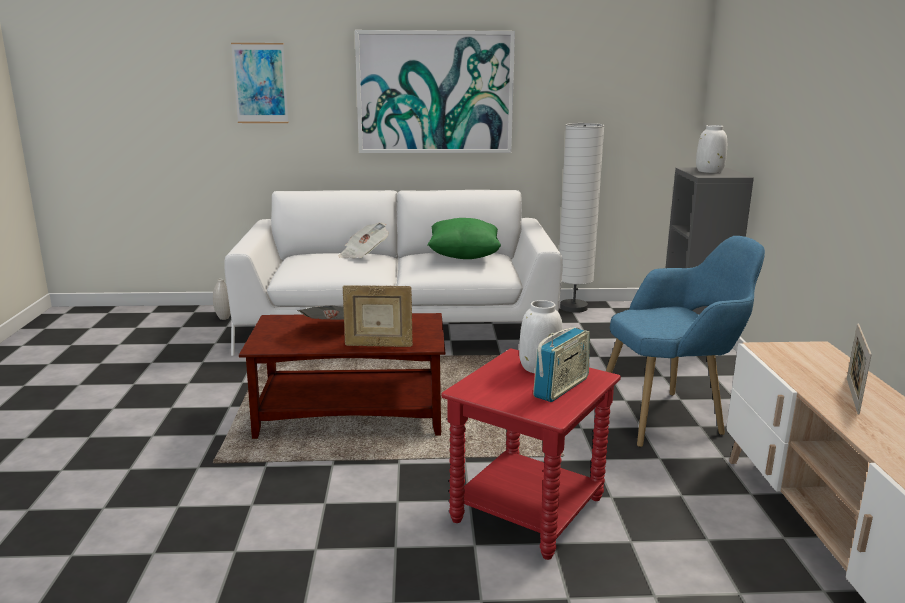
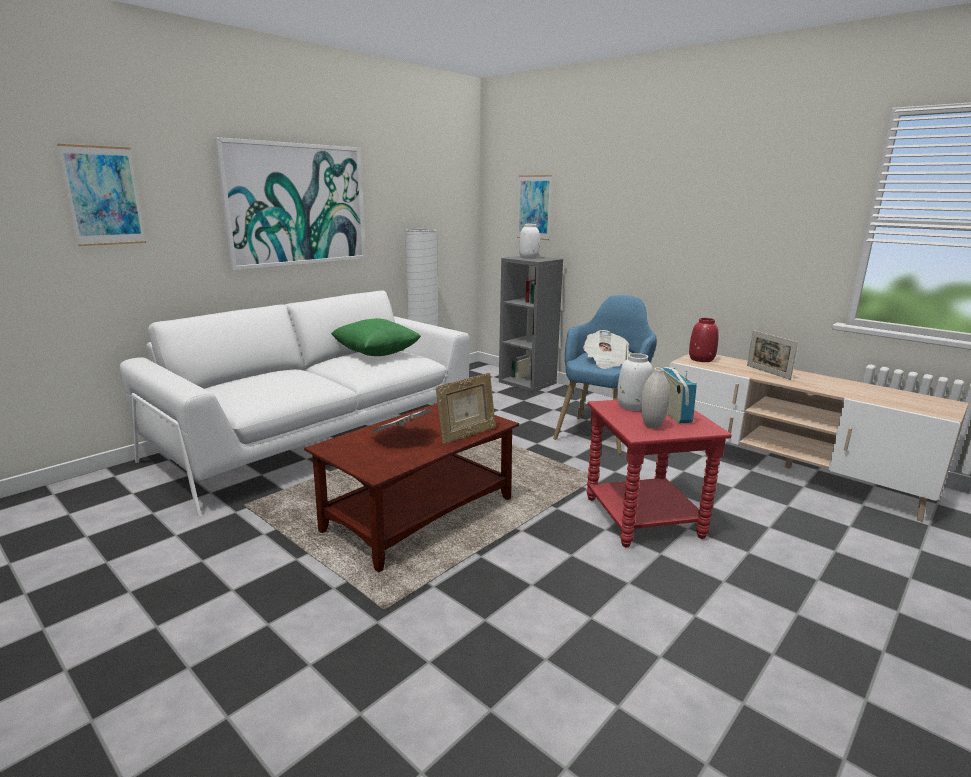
camera: 45 degrees left, 0 degrees up
(224, 318) = (111, 487): white vase -> white vase (652, 426)
(363, 254) = (289, 371): newspaper -> newspaper (605, 362)
(742, 103) = (534, 207): none -> picture
(797, 352) = (701, 359): none -> red vase

